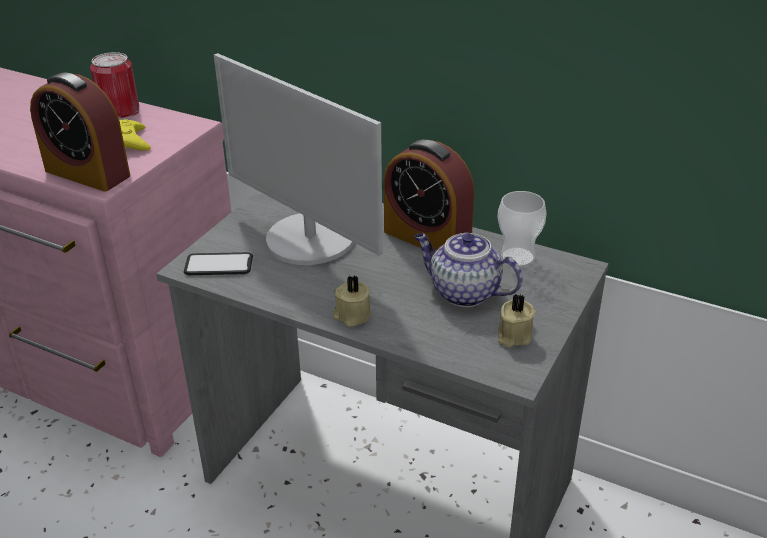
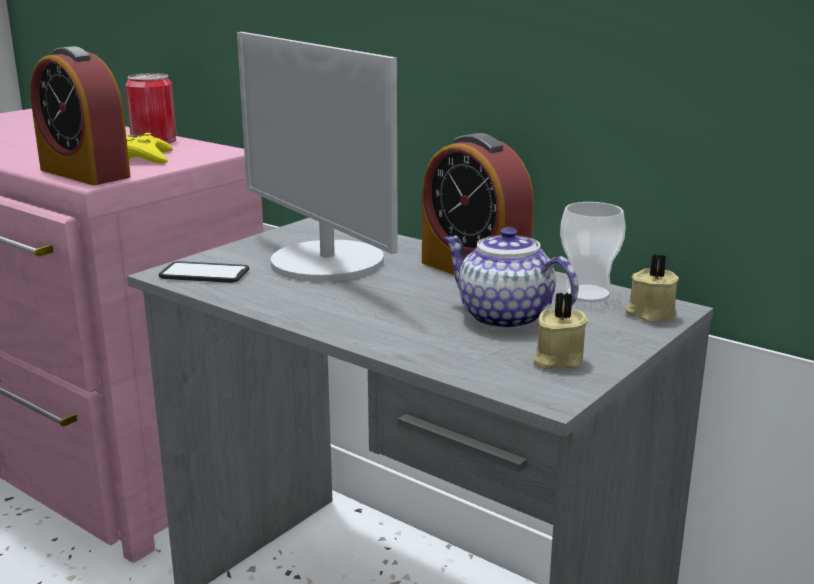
camera: 10 degrees right, 15 degrees down
(351, 315) = (345, 325): beige candle -> beige candle (650, 314)

